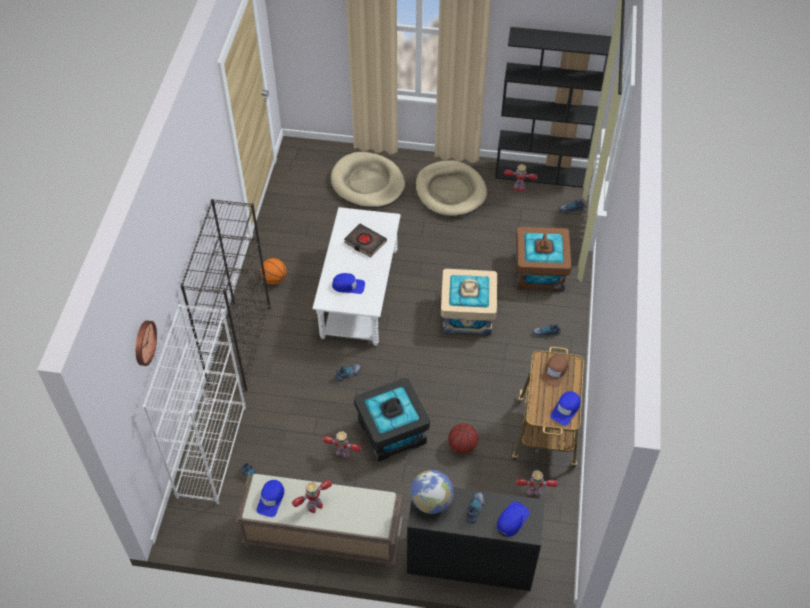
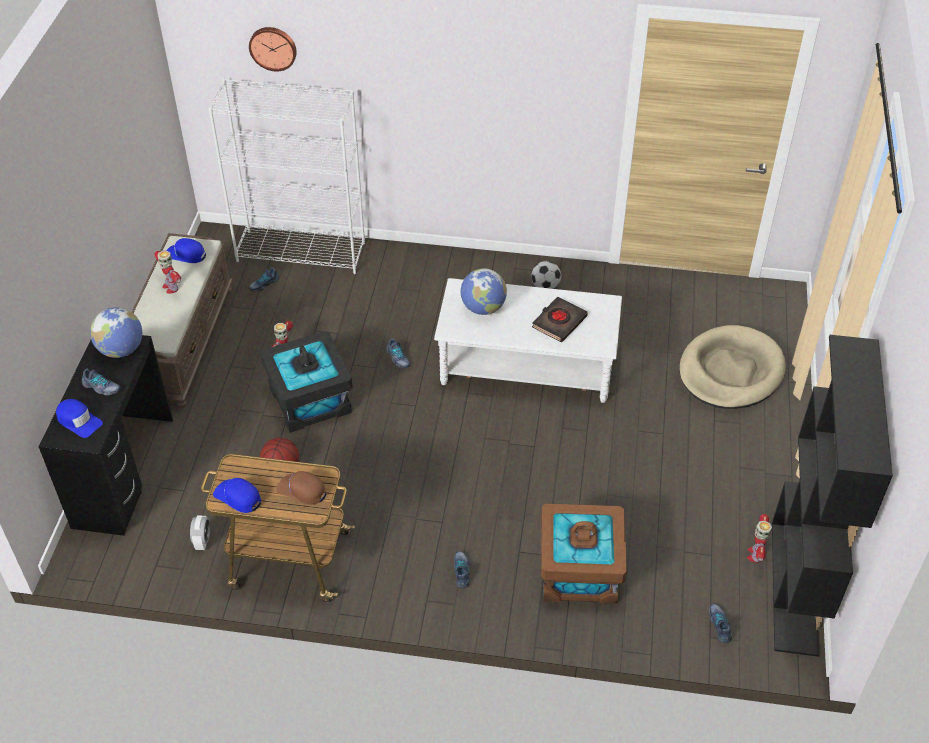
camera: 90 degrees right, 5 degrees down
(239, 344) = (444, 263): black bookcase -> none
(274, 279) = (545, 287): basketball -> football
(348, 286) = (483, 308): blue cap -> globe
(450, 191) = (731, 465): beige dog bed -> none
(467, 314) = (494, 479): beige storage box -> none
(534, 492) = (202, 541): toy robot -> alarm clock

